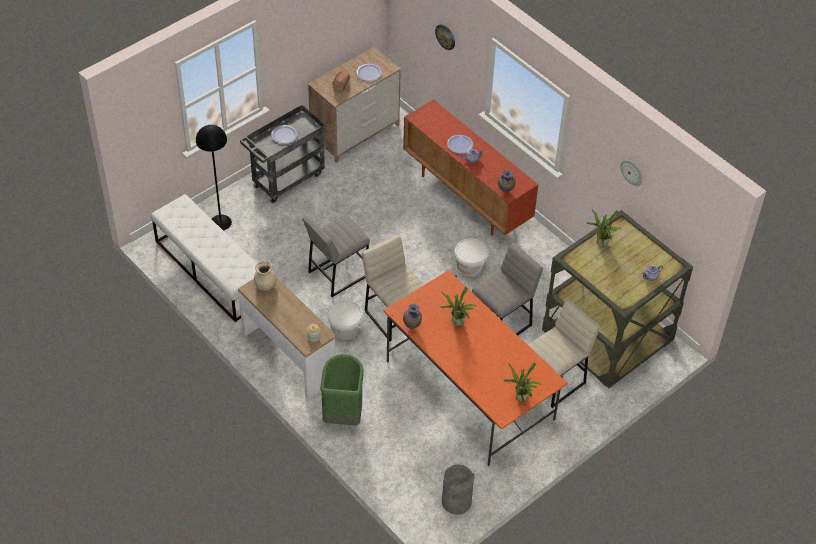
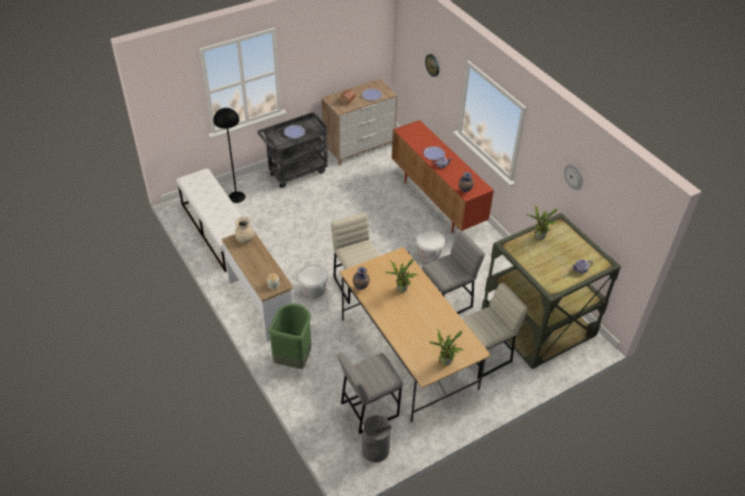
camera: 10 degrees right, 5 degrees down
(336, 275) = (317, 246): grey chair -> grey chair (368, 410)
(469, 390) = (408, 353): orange dining table -> beige dining table

